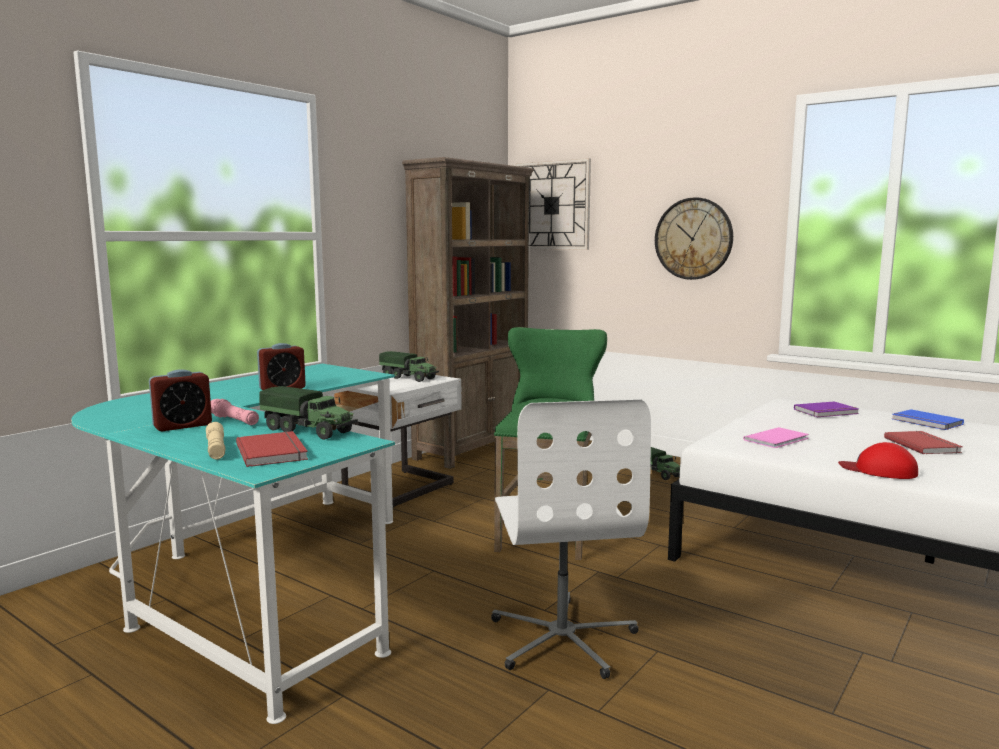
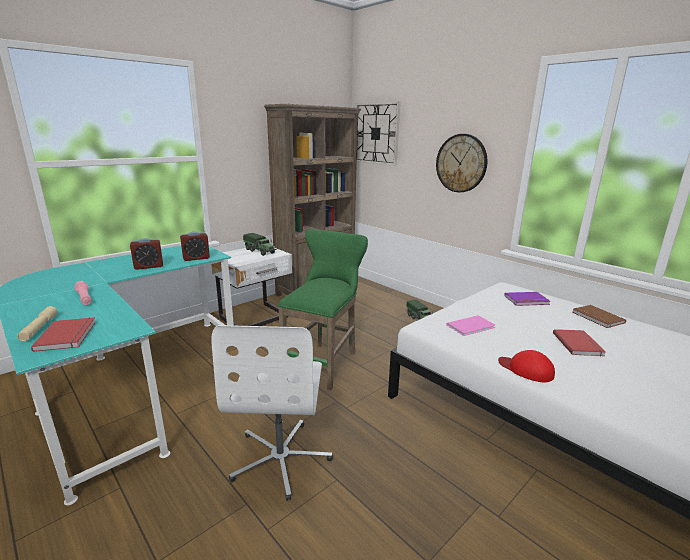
camera: 10 degrees right, 10 degrees up
(182, 426) = (49, 301): alarm clock -> alarm clock (196, 258)
(309, 431) = (115, 314): toy truck -> none
(926, 422) = (597, 318): blue book -> brown book

